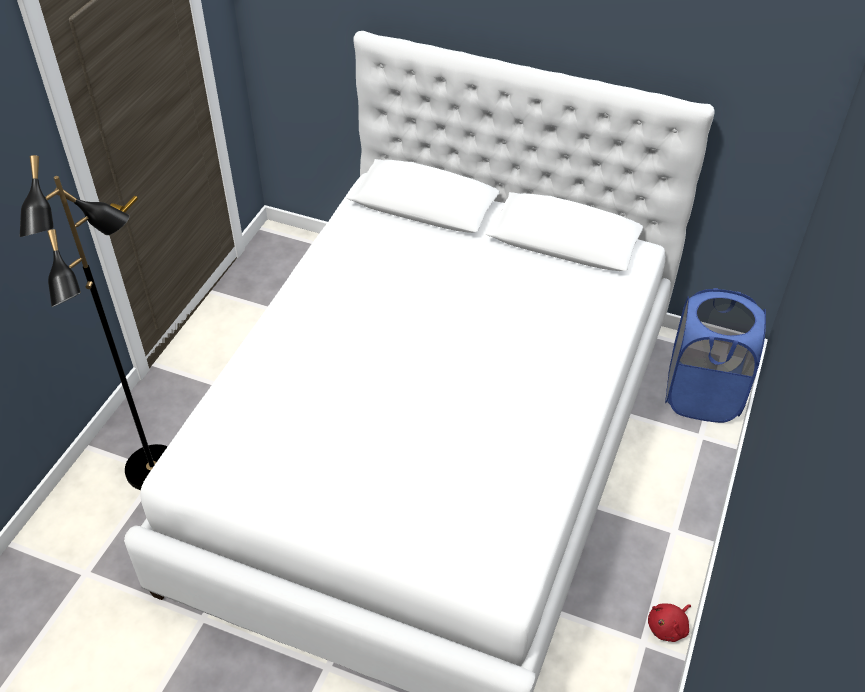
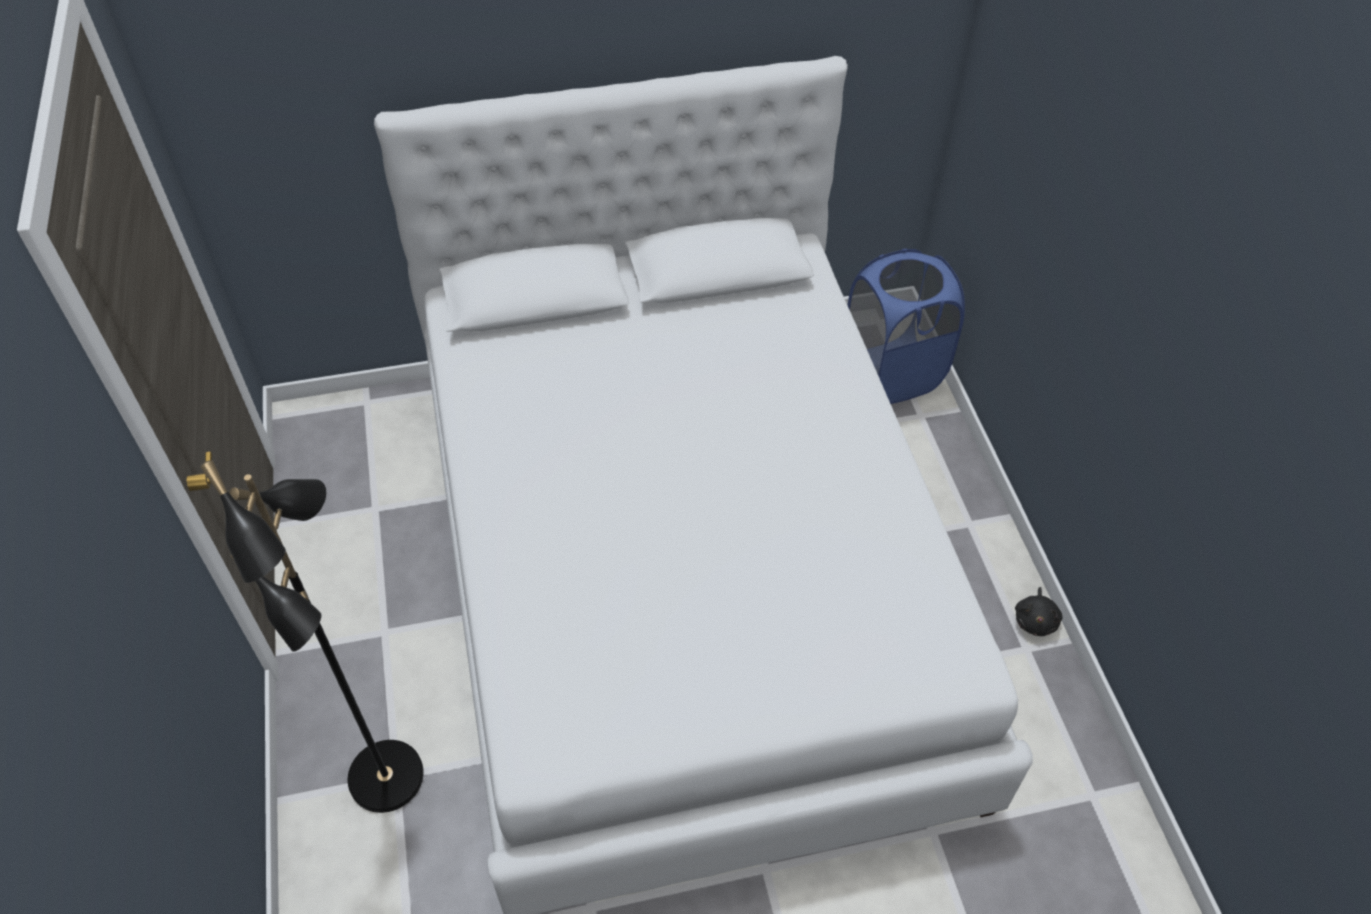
camera: 35 degrees left, 5 degrees up
(668, 627) = (1035, 620): red plush toy -> black plush toy

